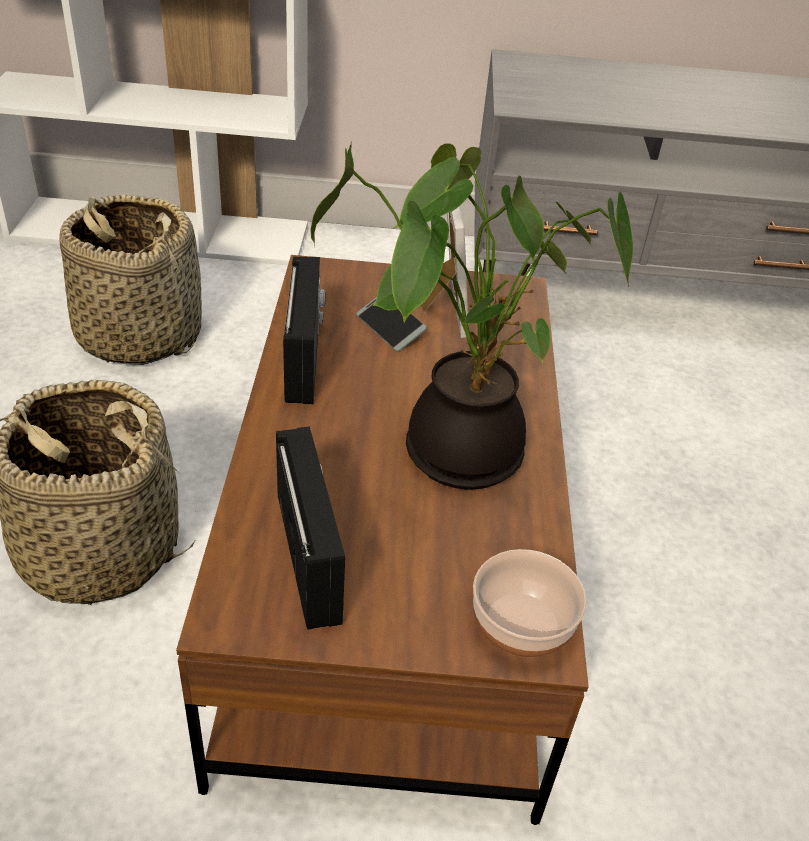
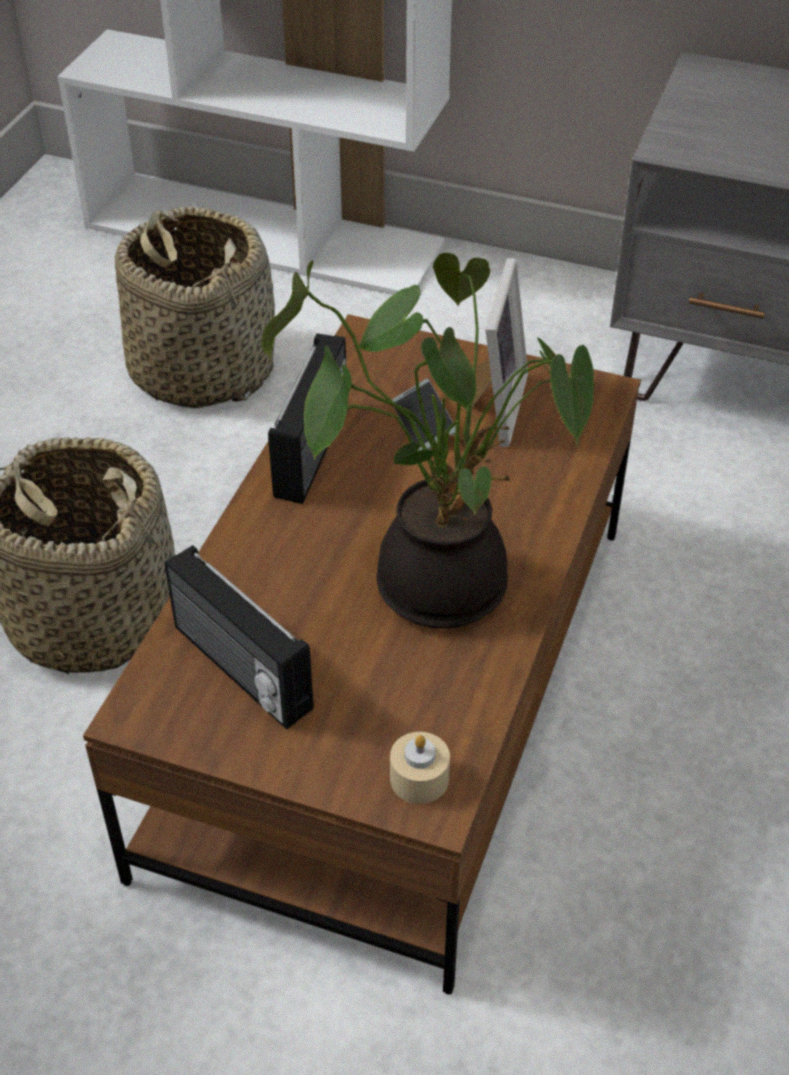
camera: 20 degrees right, 5 degrees up
(312, 557) = (239, 670): radio -> radio turned 135 degrees clockwise
(520, 625) = (419, 778): bowl -> beige candle

